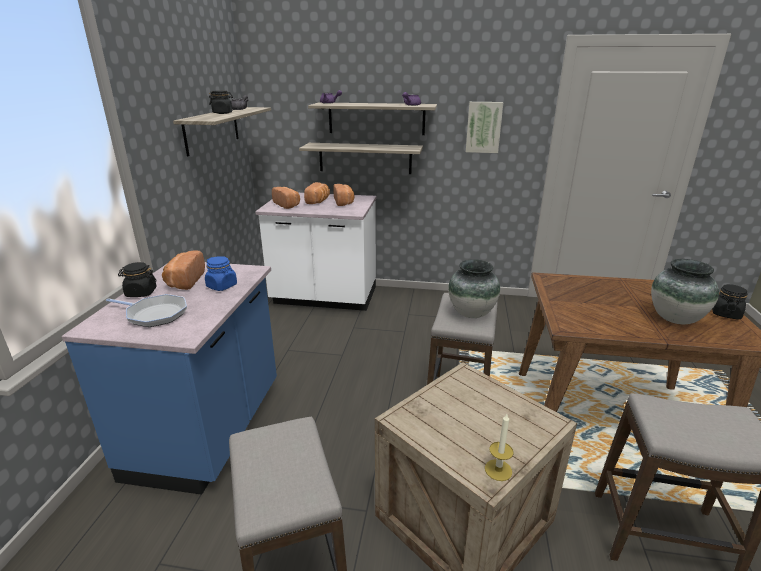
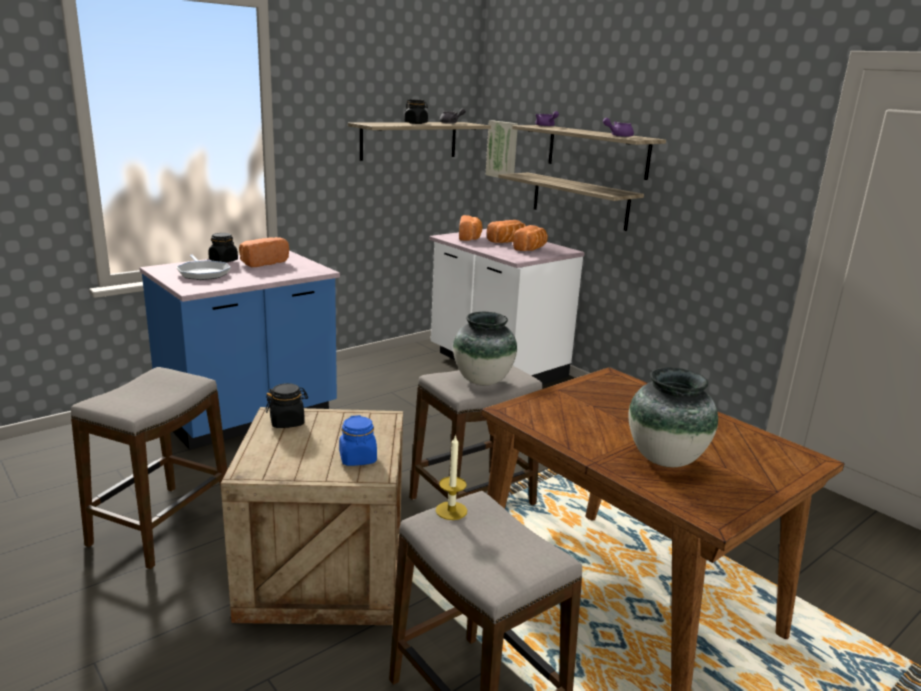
camera: 40 degrees right, 5 degrees down
(222, 286) = (276, 272): blue jar -> blue jar (358, 458)
(483, 127) = (721, 179): picture -> picture (503, 150)
(498, 470) = (268, 471): candle -> candle (451, 510)
(725, 314) = (759, 486): black jar -> black jar (287, 422)

